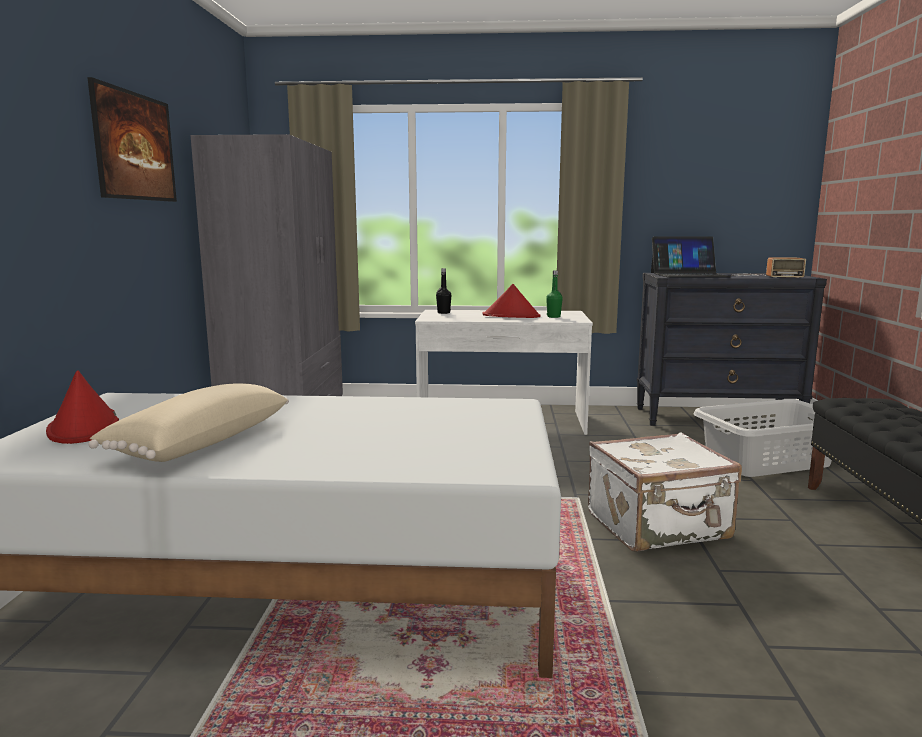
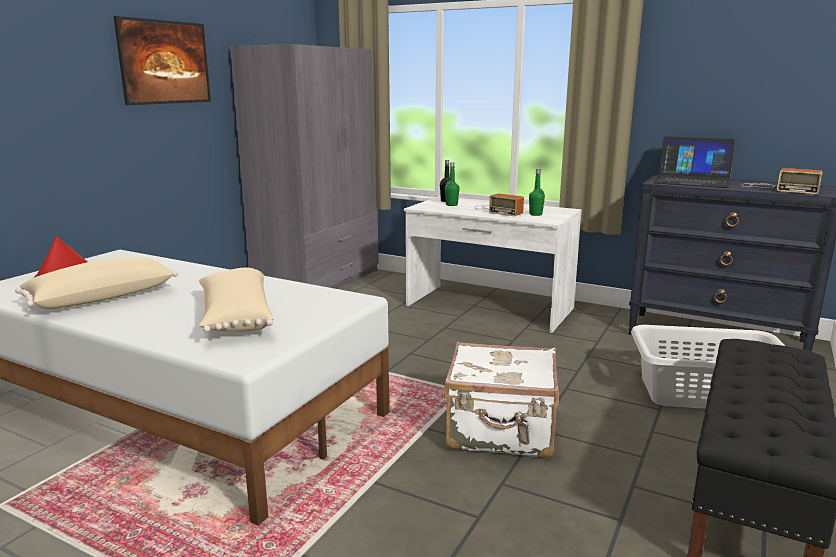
camera: 25 degrees right, 5 degrees up
(420, 437) = (235, 317): none -> beige pillow
(457, 315) = (451, 205): none -> green bottle
(511, 316) = (497, 210): red hat -> radio

